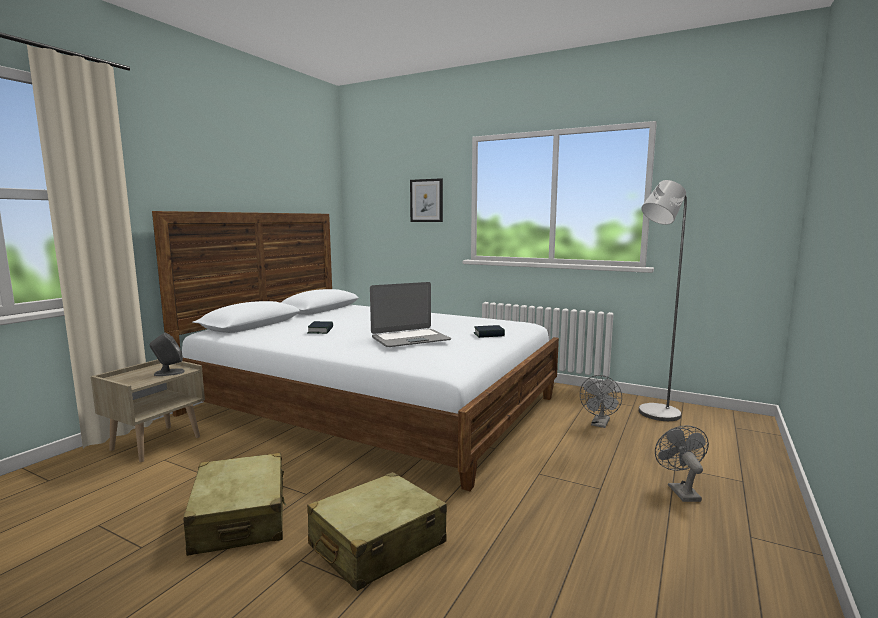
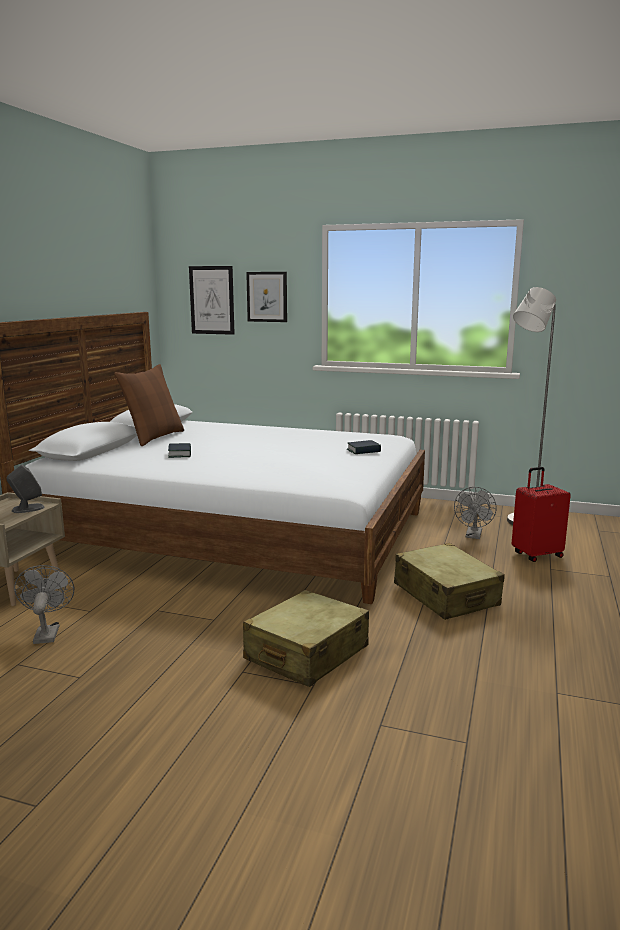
camera: 10 degrees left, 5 degrees up
(240, 518) = (161, 645): beige suitcase -> beige suitcase (446, 595)
(313, 317) = (154, 437): none -> brown pillow
(383, 204) = (212, 300): none -> picture
(410, 339) = (287, 459): laptop -> none
(662, 449) = (536, 555): none -> red suitcase
(680, 490) = (558, 588): grey fan -> grey fan (47, 632)

